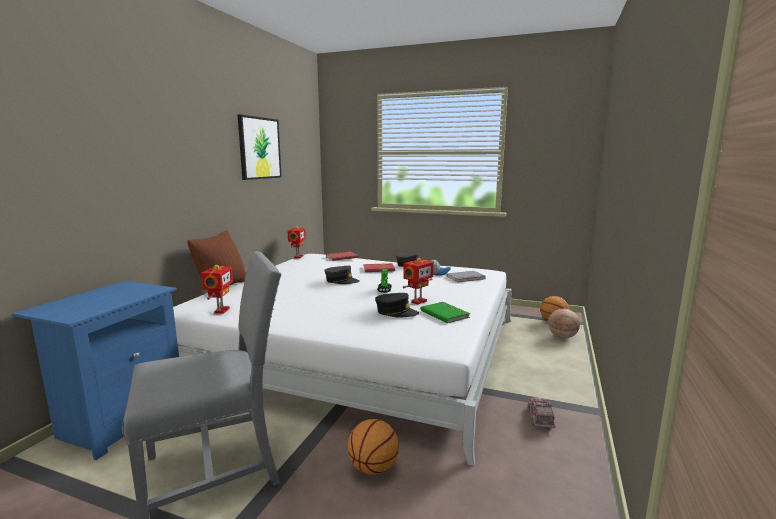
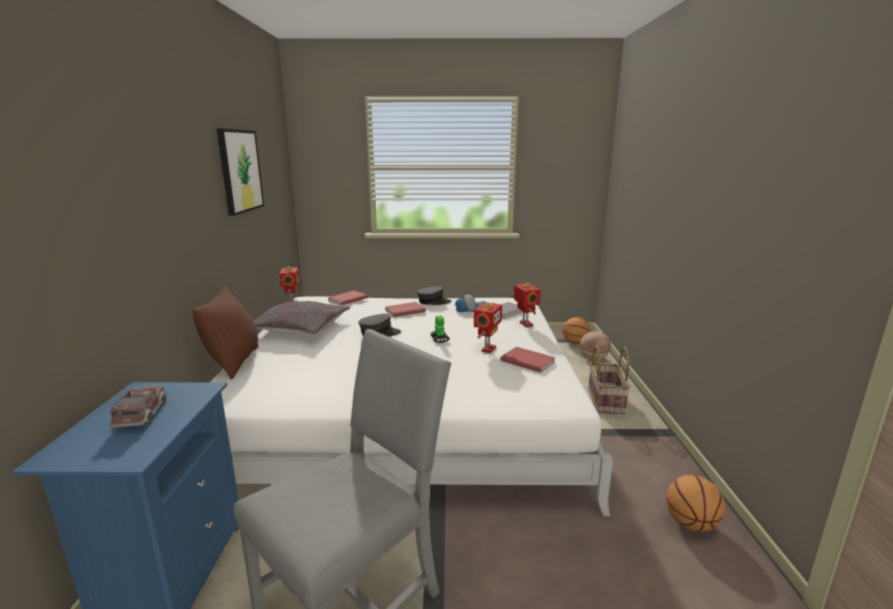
camera: 20 degrees left, 5 degrees up
(220, 310) = (268, 398): toy robot -> toy robot (525, 324)
(287, 272) = (300, 328): none -> grey pillow
(373, 468) = (521, 545): basketball -> basketball (690, 523)
(396, 312) = (479, 367): black cap -> none
(445, 313) = (528, 360): green book -> red book
(540, 418) = (632, 451): toy truck -> toy truck (141, 415)
(546, 372) = (604, 400): none -> basket

